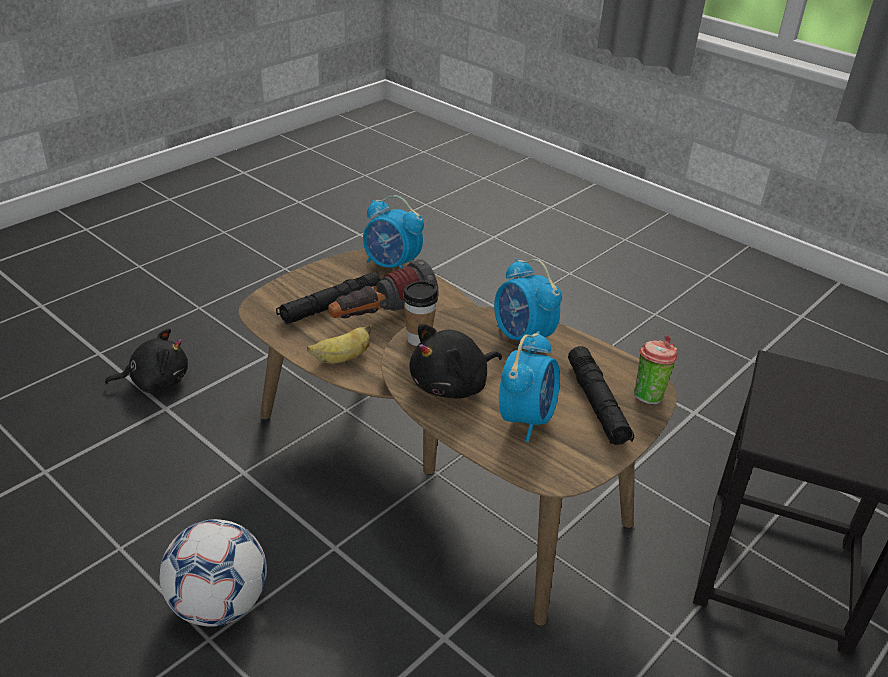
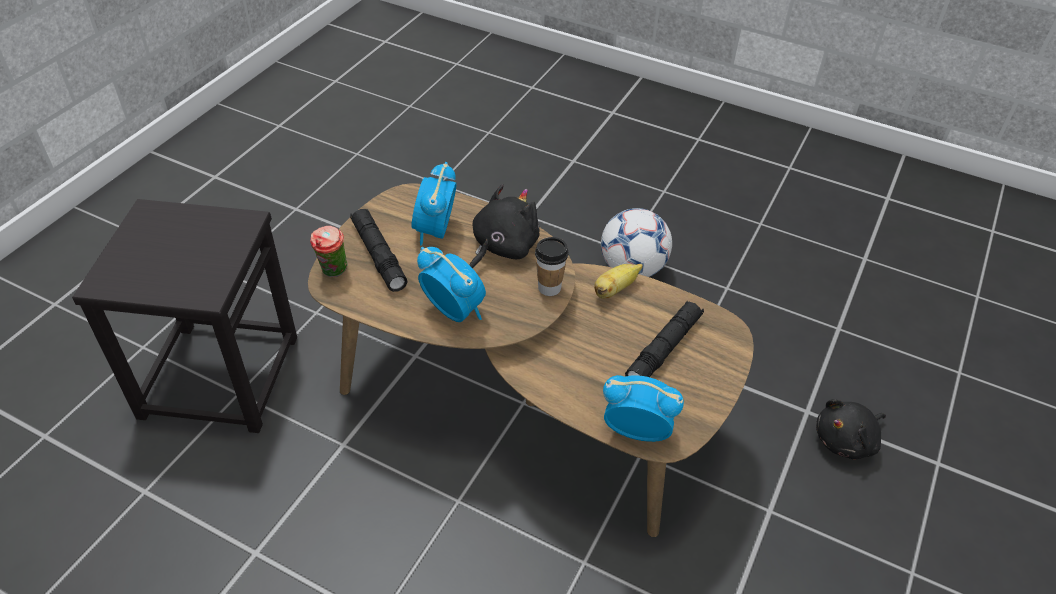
camera: 165 degrees right, 10 degrees up
(381, 317) = (606, 346): flashlight -> none

